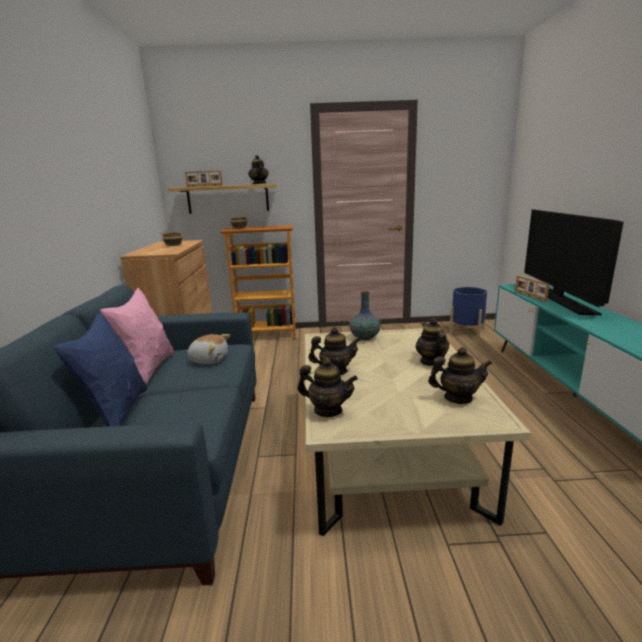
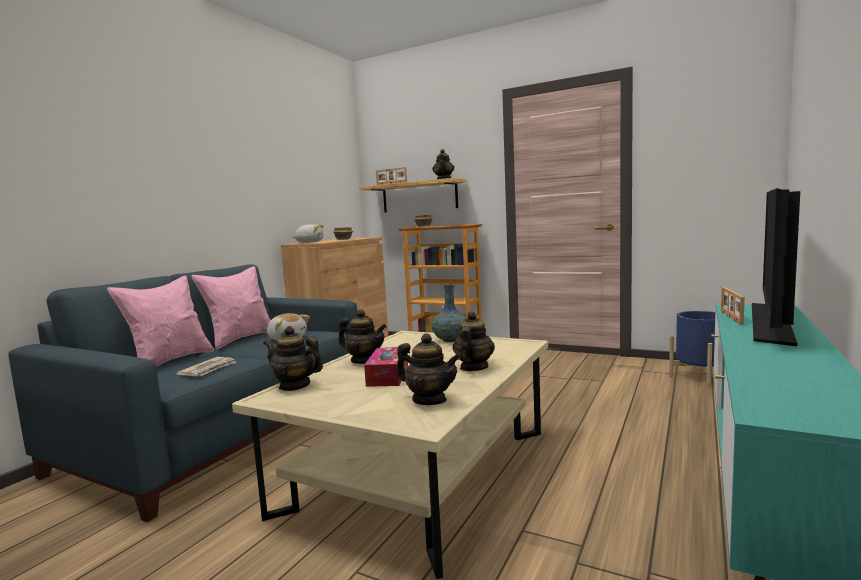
camera: 30 degrees right, 10 degrees down
(117, 412) = (170, 361): blue pillow -> pink pillow
(148, 251) = (309, 242): none -> plush toy
(199, 413) = (209, 369): none -> newspaper
(328, 410) = (294, 385): teapot -> teapot turned 150 degrees clockwise
(383, 382) = (388, 375): none -> tissue box

